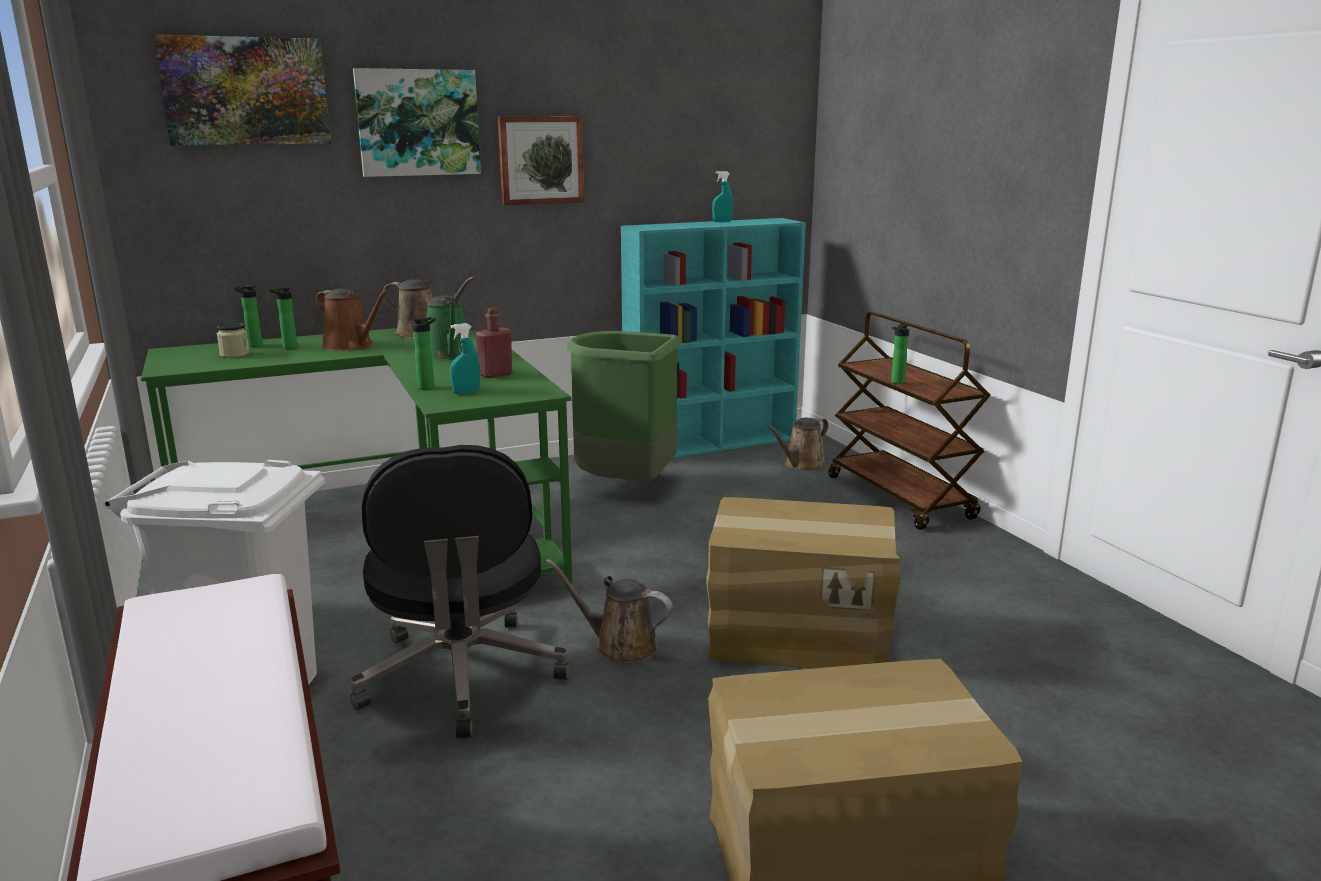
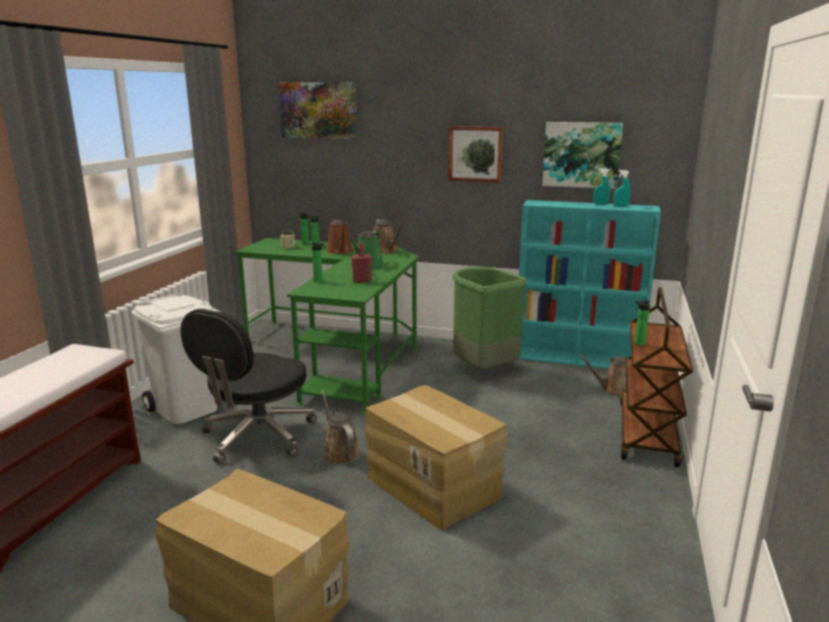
camera: 40 degrees right, 0 degrees up
(418, 123) = (403, 129): picture -> picture (581, 154)
(466, 392) = (327, 287): turquoise spray bottle -> turquoise spray bottle (620, 206)

